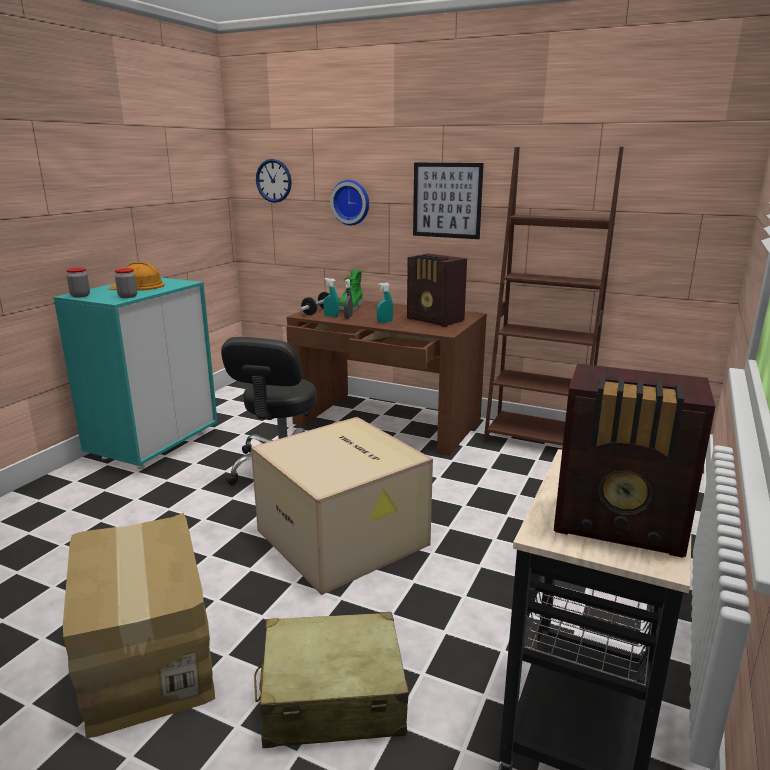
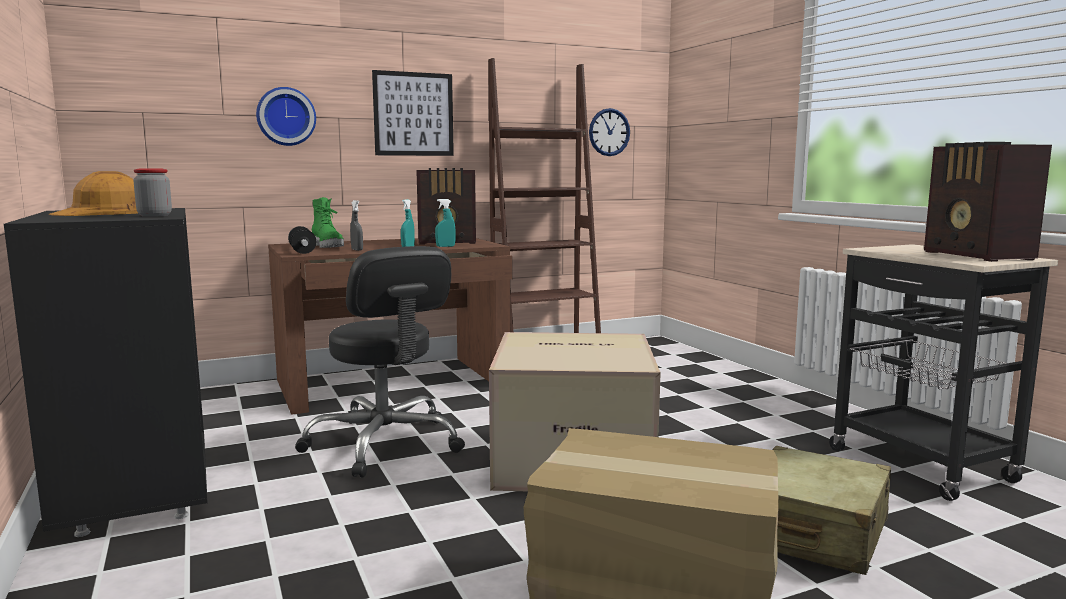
camera: 50 degrees left, 10 degrees down
(80, 296) = (59, 220): jar -> none
(154, 445) = (137, 492): turquoise cabinet -> black cabinet
(273, 180) = (149, 85): wall clock -> wall clock (609, 132)
(331, 316) = (333, 251): turquoise spray bottle -> turquoise spray bottle (445, 246)
(621, 527) = (978, 256): radio -> radio turned 105 degrees clockwise

